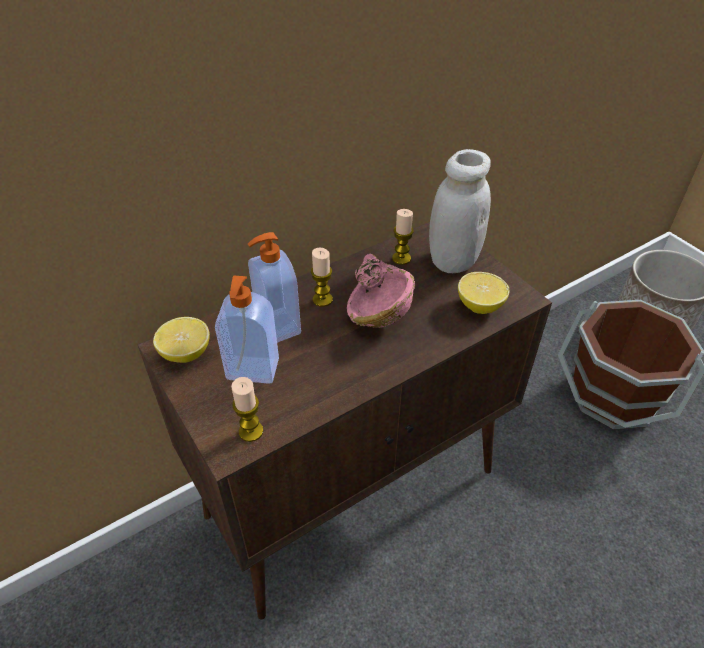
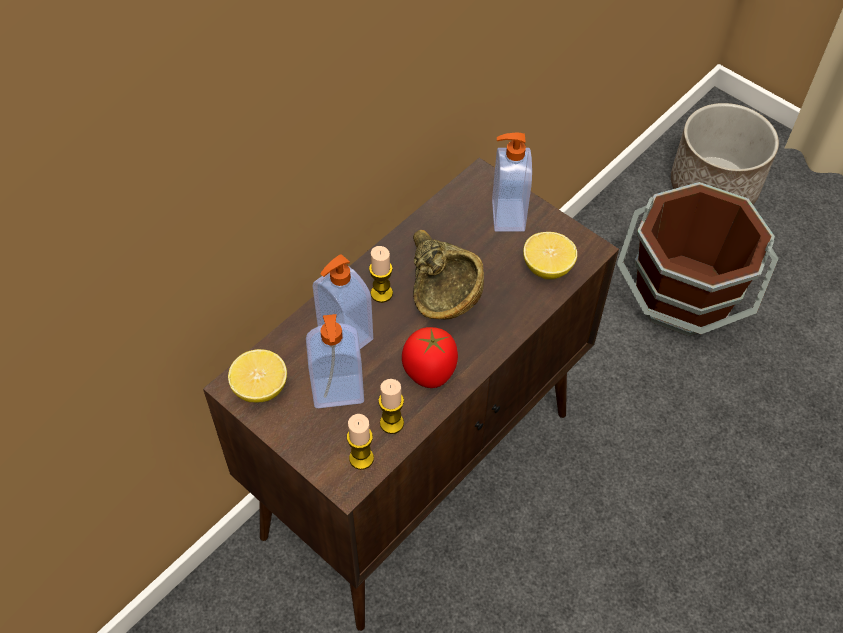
camera: 15 degrees left, 10 degrees up
(343, 370) = (429, 372): none -> tomato
(373, 303) = (437, 286): pink bowl -> brown bowl
(401, 258) = (450, 224): candle -> candle (391, 423)
(453, 260) = (506, 215): white jar -> soap dispenser

